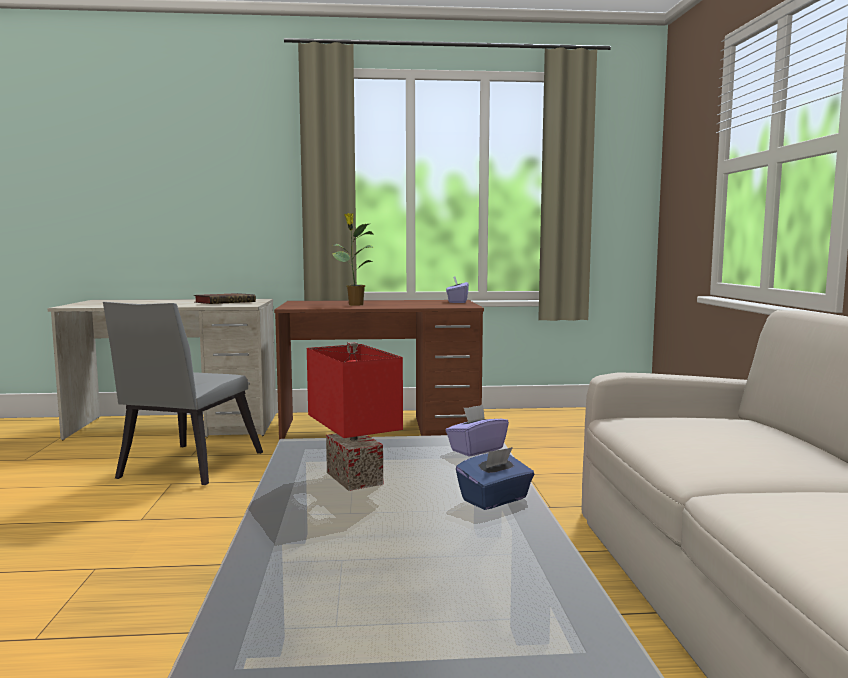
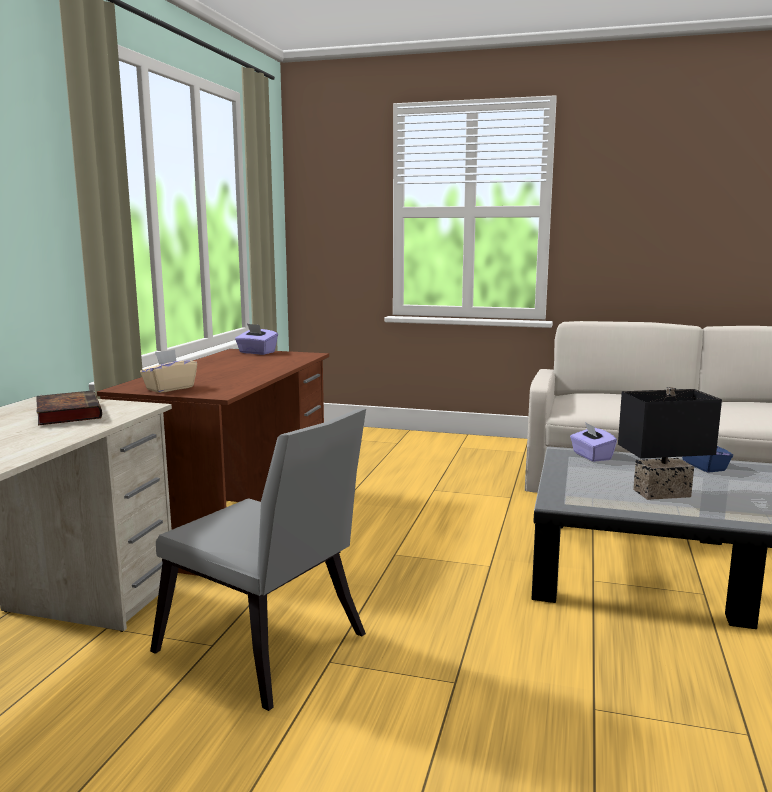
camera: 70 degrees left, 5 degrees up
(302, 303) = (169, 388): none -> beige tissue box
(350, 478) = (662, 494): red table lamp -> black table lamp
(354, 304) = (225, 375): potted plant -> none

